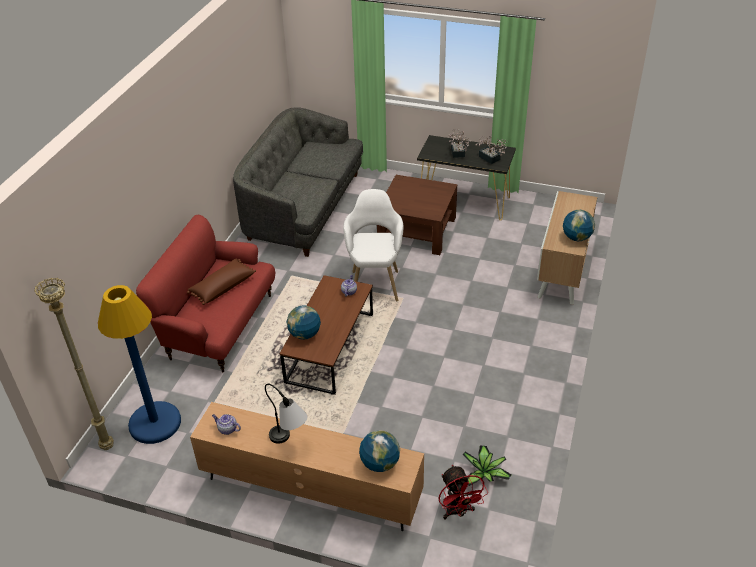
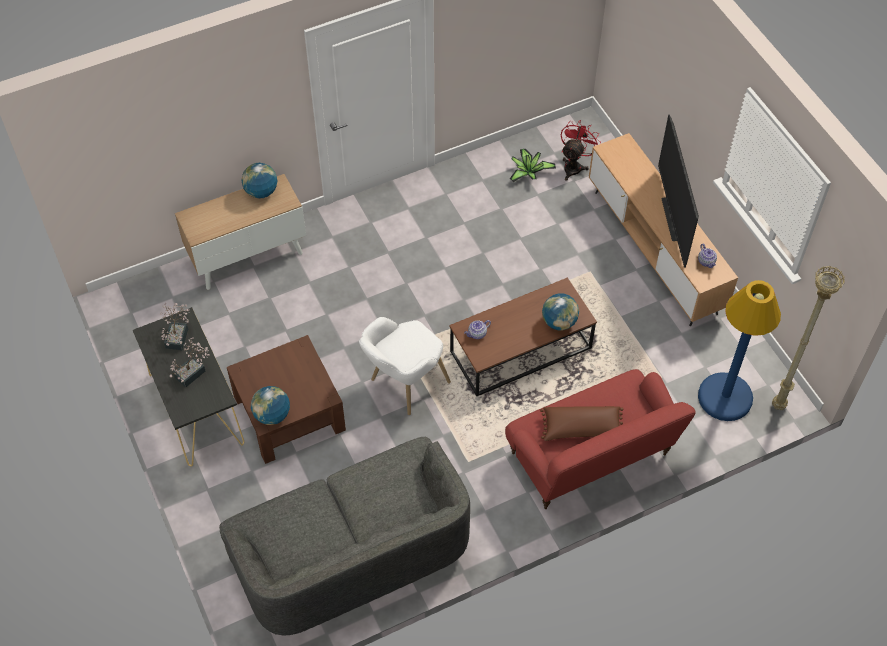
camera: 135 degrees left, 15 degrees up
(289, 442) = (671, 219): table lamp -> television
(380, 463) = (627, 161): globe -> globe (272, 415)

